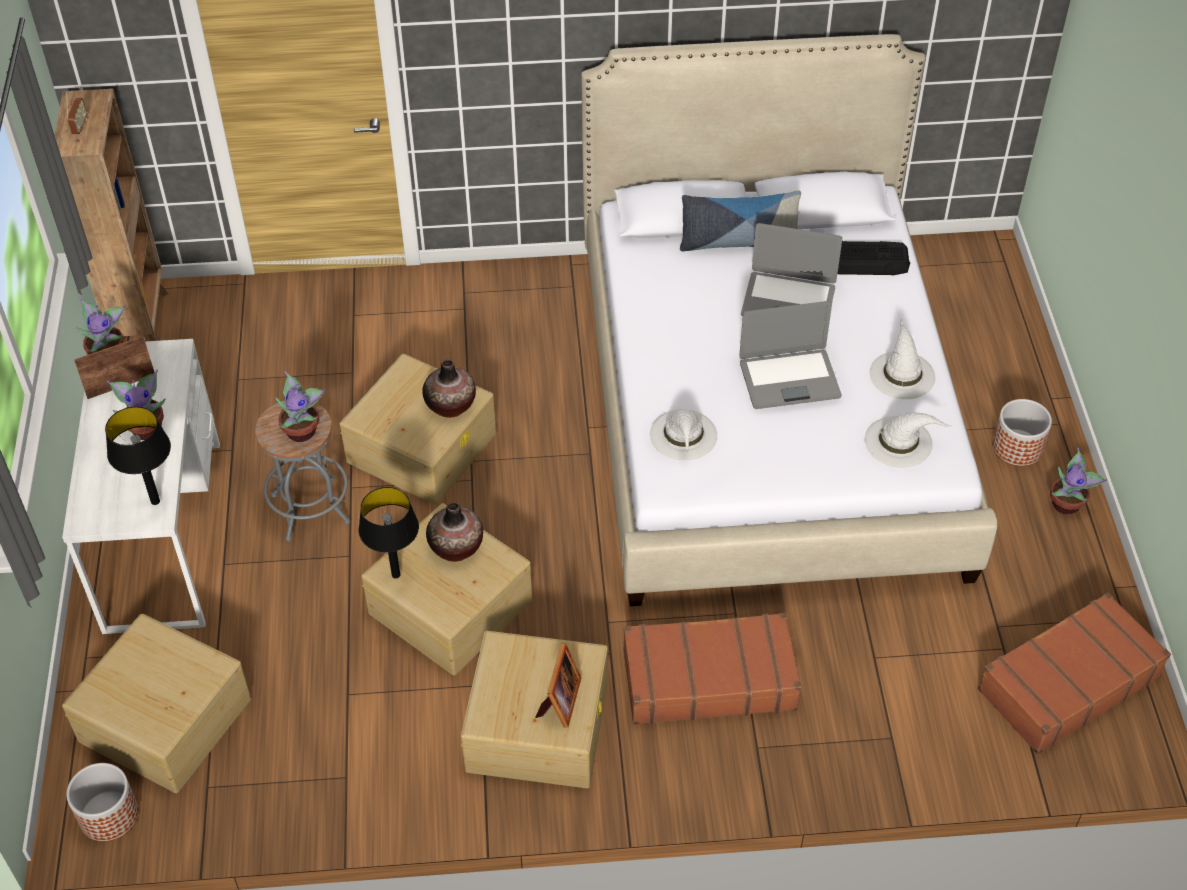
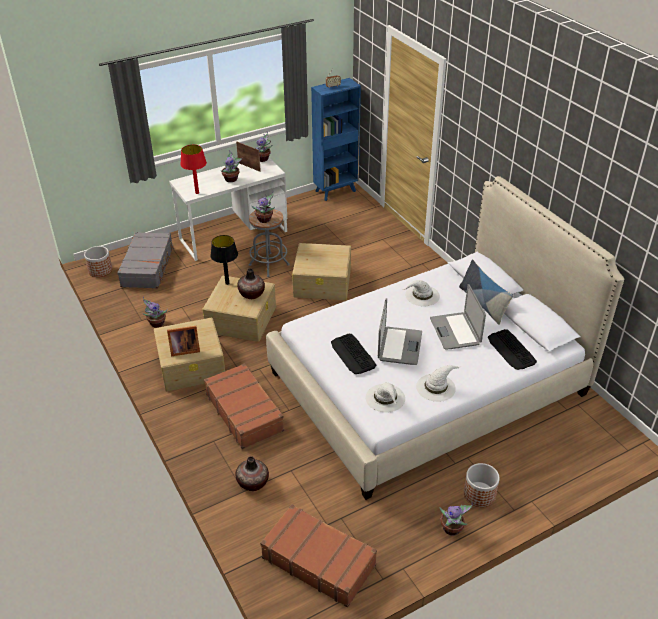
camera: 65 degrees right, 10 degrees down
(141, 319) = (336, 191): brown bookcase -> blue bookcase
(155, 501) = (197, 193): black table lamp -> red table lamp
(164, 718) = (148, 267): beige storage box -> grey suitcase
(374, 753) = (156, 323): none -> potted plant
(451, 405) = (330, 267): vase -> vase (252, 483)
(683, 435) = (335, 321): white hat -> white hat (422, 295)
(780, 442) = (353, 354): none -> keyboard
(789, 379) = (399, 346): laptop -> laptop turned 135 degrees counterclockwise

